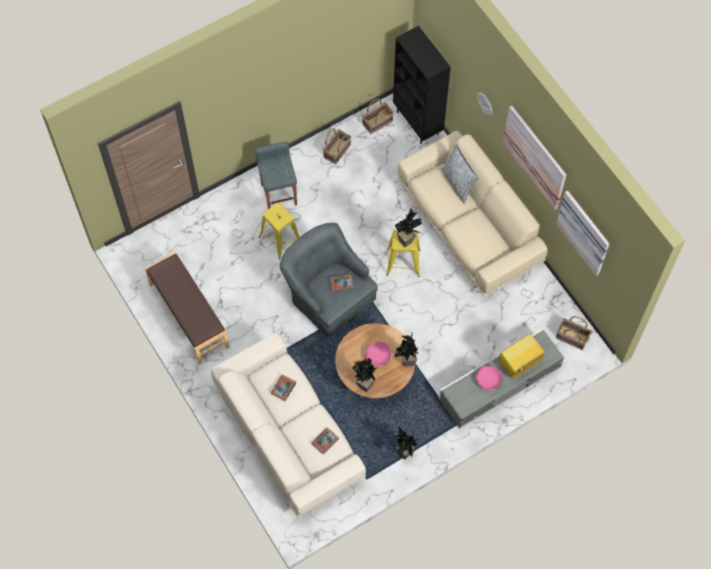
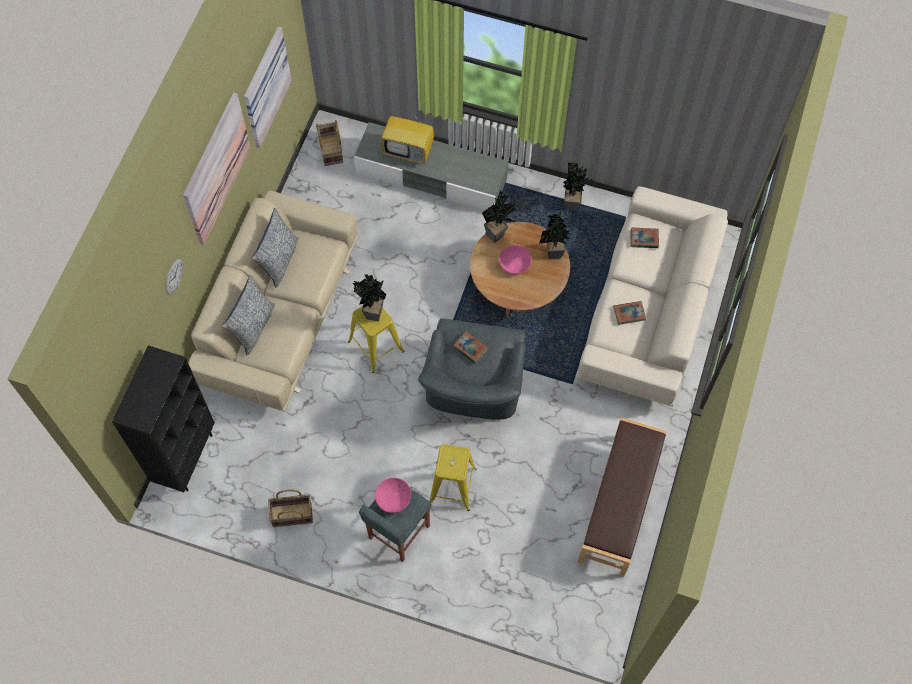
camera: 130 degrees left, 0 degrees up
(377, 123) = (219, 500): basket -> none
(488, 381) = (449, 164): pink bowl -> pink bowl (393, 498)
(493, 226) = (279, 260): none -> pillow

